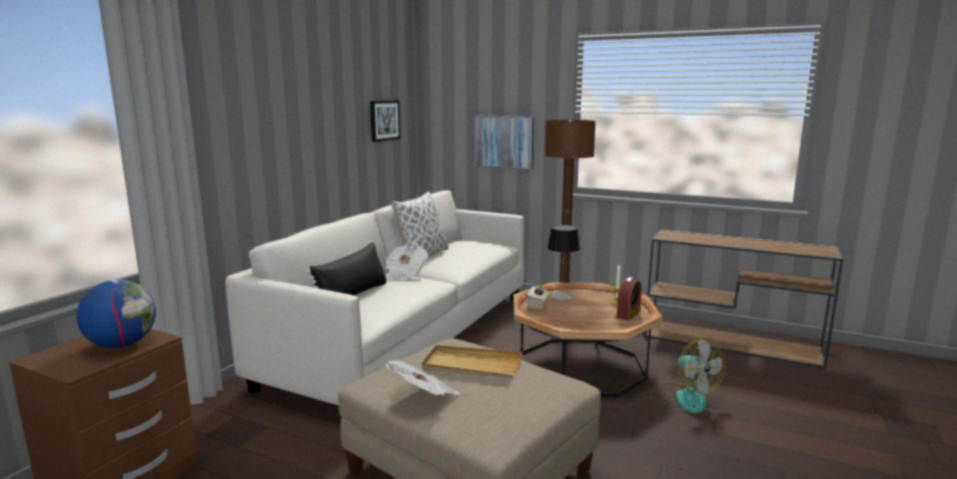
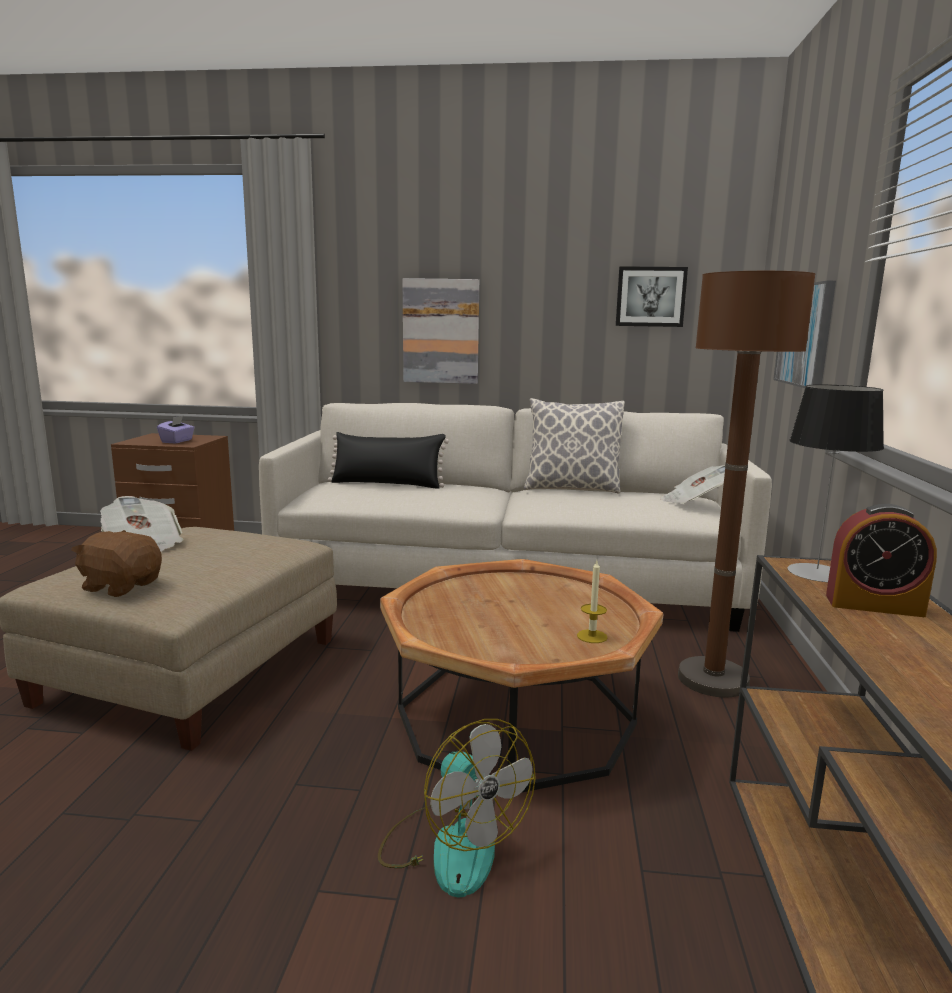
camera: 70 degrees right, 0 degrees up
(122, 345) = (177, 441): globe -> purple tissue box
(279, 160) = (441, 331): none -> picture
(405, 274) = (480, 489): newspaper -> newspaper (693, 502)
(472, 366) = (219, 554): beige tray -> none
(528, 400) = (121, 586): none -> brown plush toy
(538, 305) = (503, 582): beige tissue box -> none
(561, 297) = (562, 593): table lamp -> table lamp (816, 573)
(628, 314) = (523, 649): alarm clock -> alarm clock (874, 605)
(683, 398) = (452, 845): fan -> fan turned 75 degrees counterclockwise

